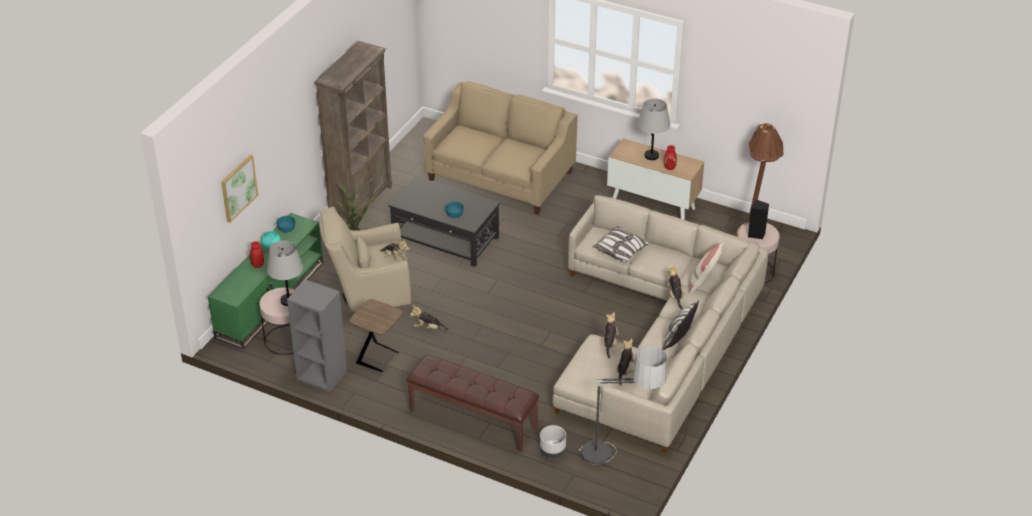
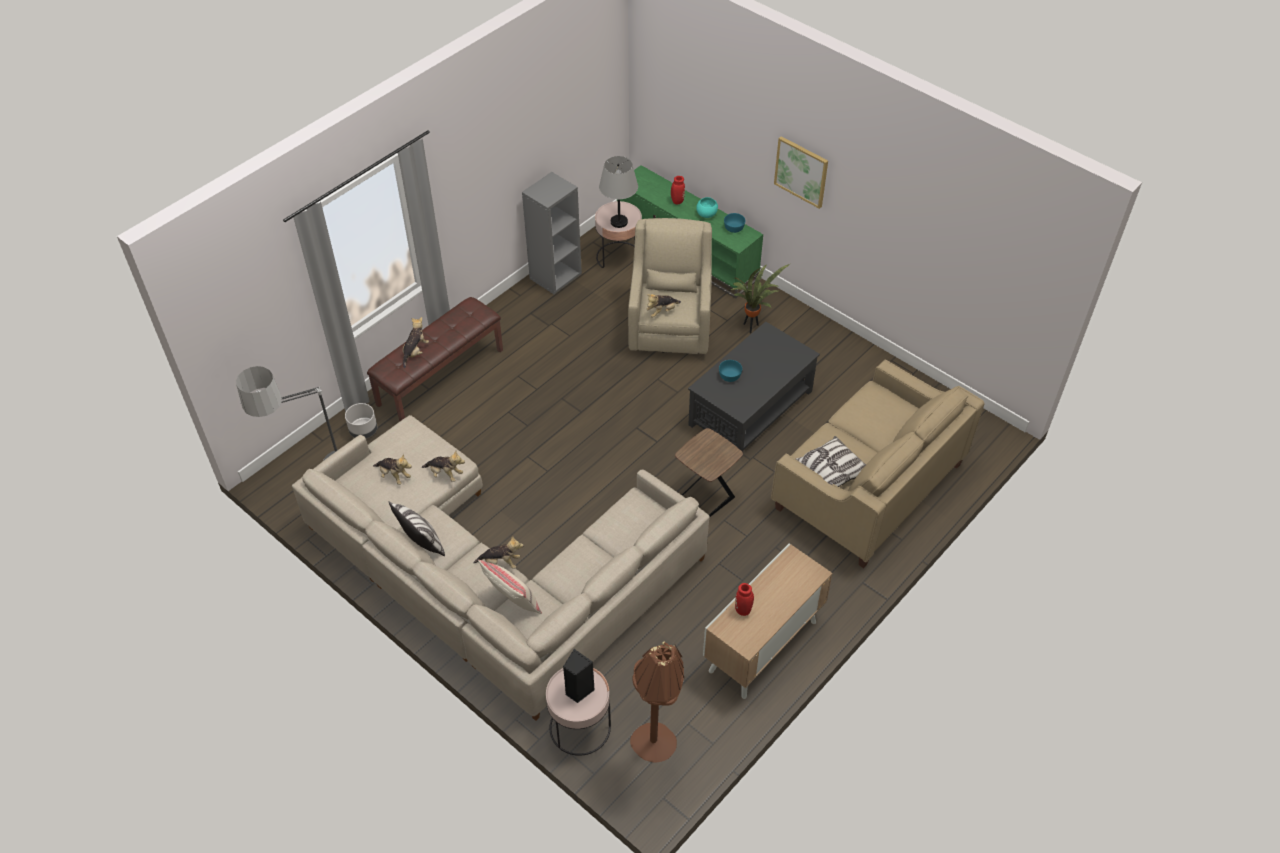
camera: 105 degrees right, 10 degrees up
(238, 188) = (704, 123): picture -> picture (801, 171)
(361, 202) = (841, 344): brown bookcase -> none
(379, 358) = (564, 320): brown side table -> brown side table (706, 497)
(428, 328) = (595, 366): plush toy -> plush toy (415, 352)
(621, 250) = (611, 530): pillow -> pillow (831, 471)
(651, 155) = (779, 596): grey table lamp -> none

